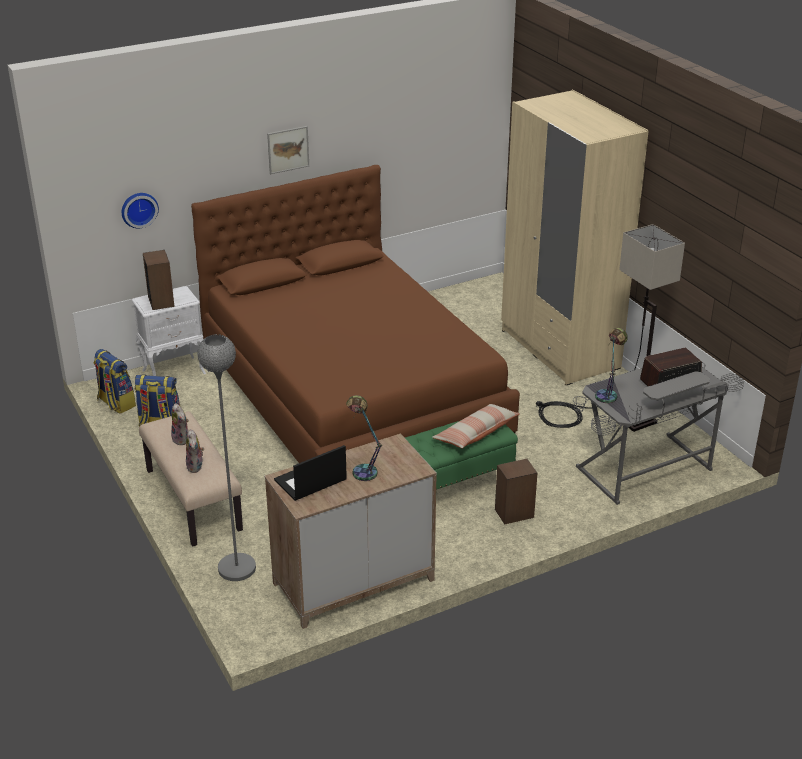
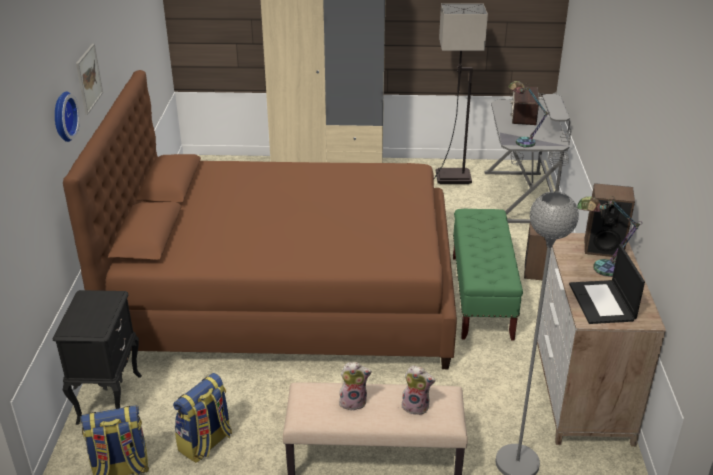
camera: 60 degrees left, 0 degrees up
(139, 209) = (25, 214): wall clock -> wall clock (62, 116)
(161, 301) = (92, 317): speaker -> speaker (603, 248)
(174, 372) = (109, 399): white nightstand -> black nightstand
(476, 433) = (488, 225): pillow -> none

